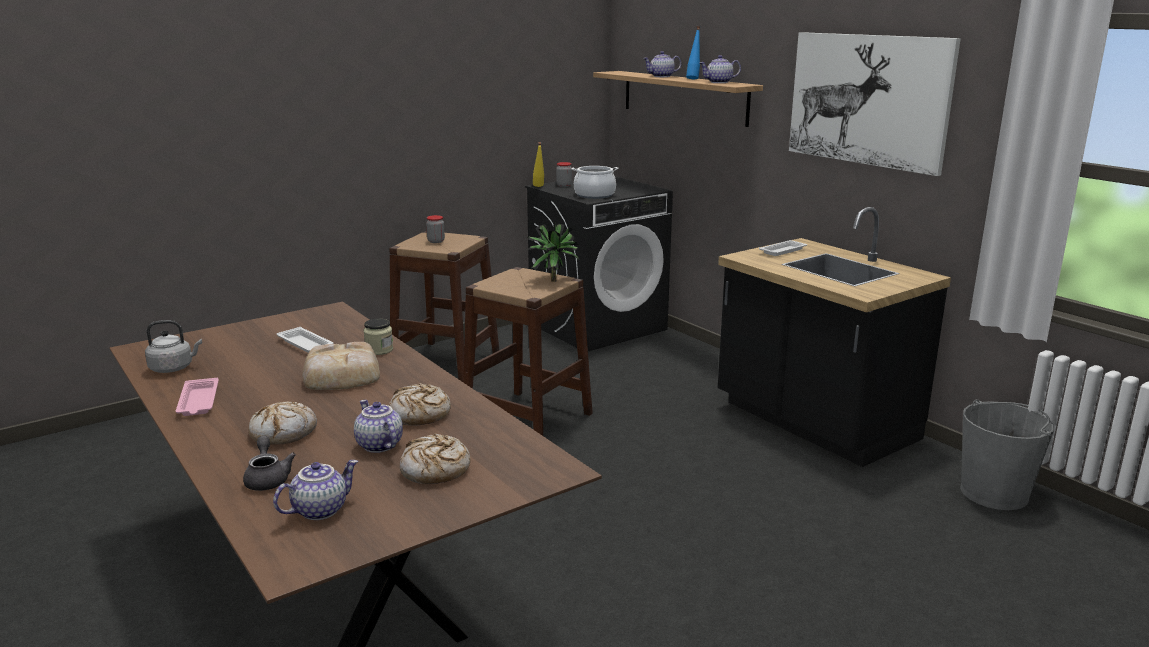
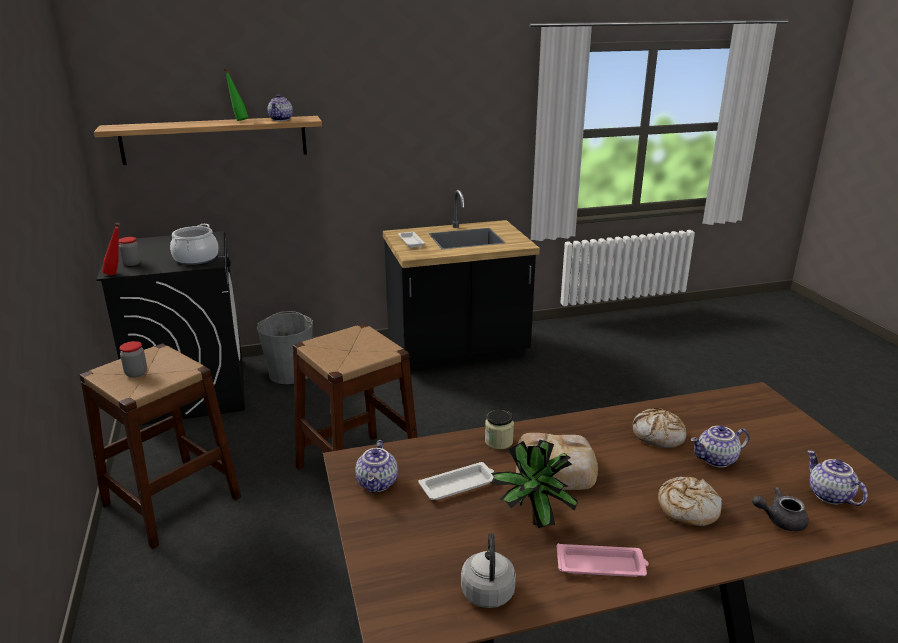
camera: 70 degrees left, 5 degrees up
(435, 469) = (759, 439): bread -> none
(539, 187) = (116, 274): yellow bottle -> red bottle
(553, 280) = (355, 335): potted plant -> potted plant (529, 521)
(661, 76) = (197, 123): teapot -> teapot (378, 483)
(693, 79) = (238, 120): blue bottle -> green bottle
(868, 100) = (424, 114): picture -> none
(994, 493) = (572, 330): grey bucket -> grey bucket (290, 373)

